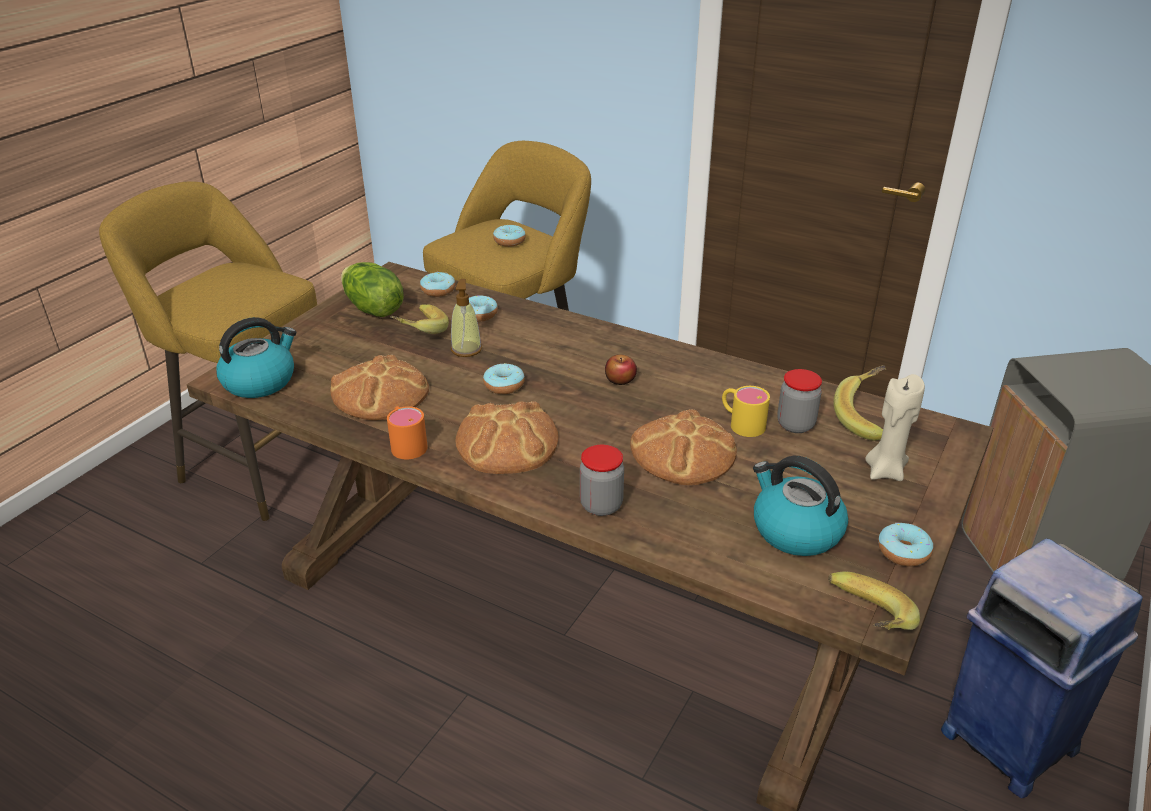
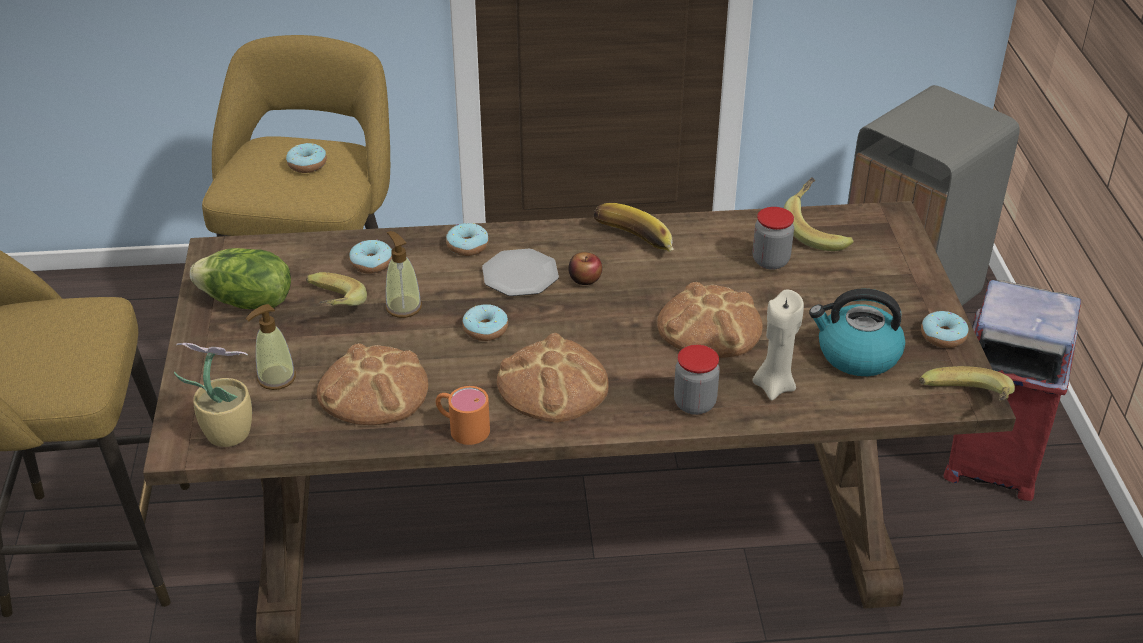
camera: 35 degrees left, 5 degrees up
(260, 381) = (226, 432): kettle -> potted plant
(331, 361) = (276, 378): none -> soap dispenser
(438, 290) = (293, 252): donut -> donut (467, 246)
(574, 360) = (521, 275): none -> plate
(689, 369) = (632, 242): none -> banana
(741, 423) = (727, 277): yellow mug -> none
(885, 471) = (872, 274): beige candle -> beige candle (774, 386)
(1006, 739) = (991, 461): blue trash can -> red trash can

